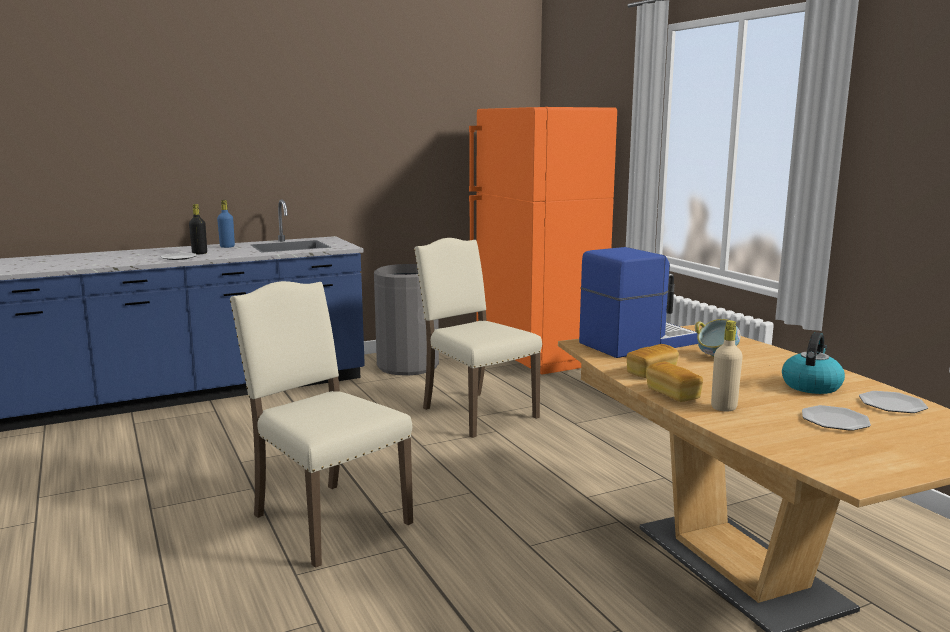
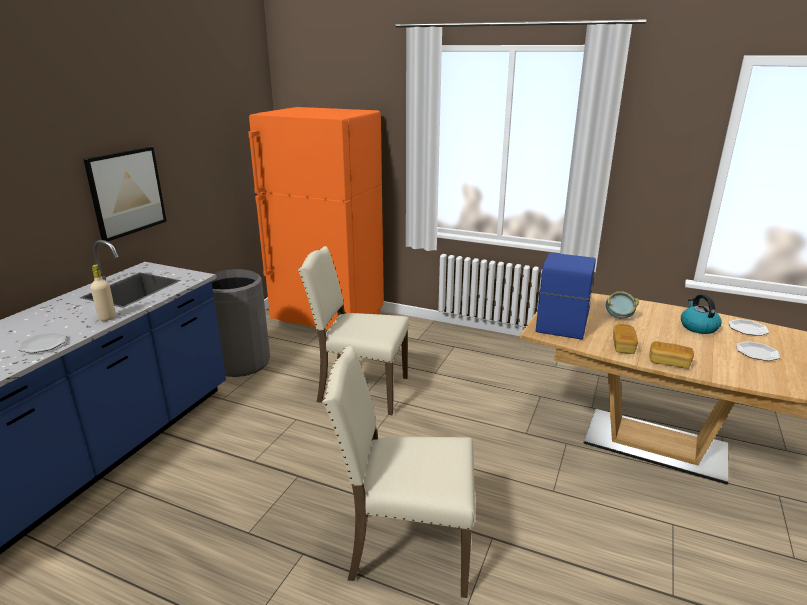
camera: 40 degrees left, 10 degrees up
(199, 253) = (52, 329): black bottle -> none
(227, 247) = (60, 308): blue bottle -> none
(330, 168) = (126, 192): none -> picture
(724, 407) = (707, 363): beige bottle -> beige bottle (107, 318)

